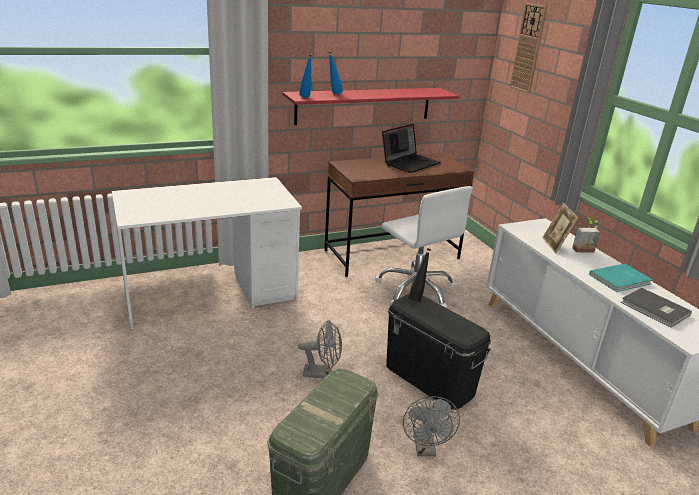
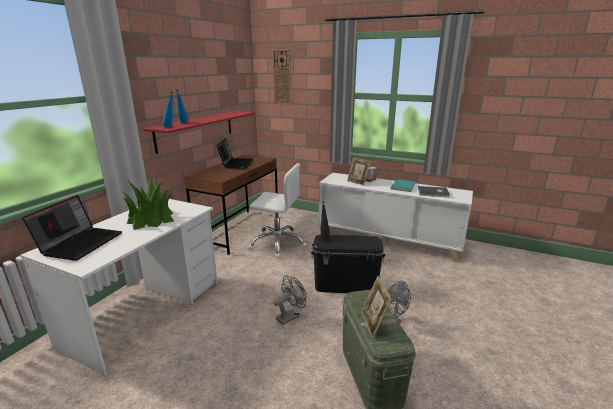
camera: 40 degrees left, 5 degrees down
(155, 198) = (81, 243): none -> laptop
(233, 196) = (151, 218): none -> potted plant
(313, 411) = (373, 324): none -> picture frame

